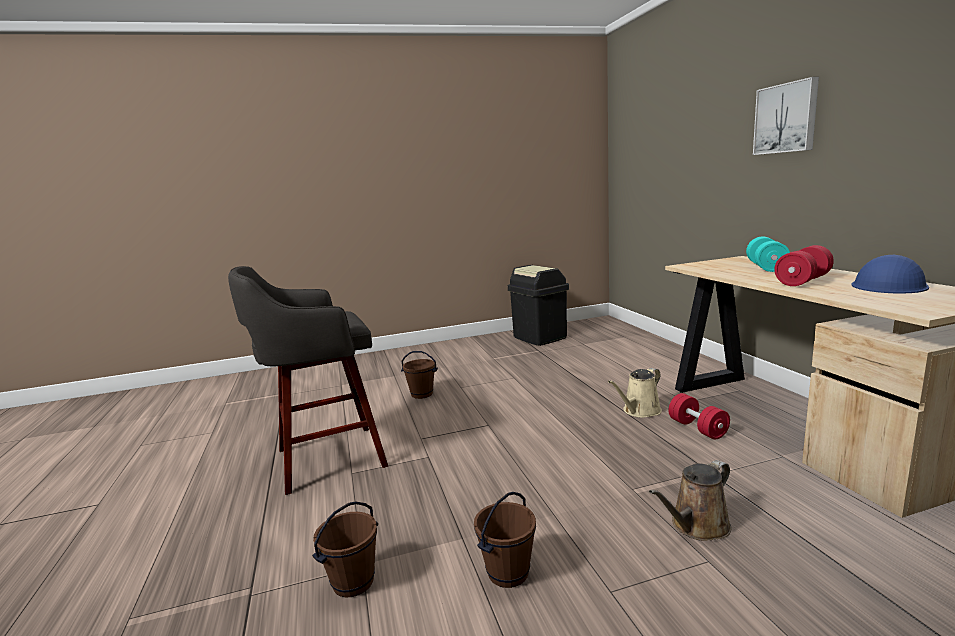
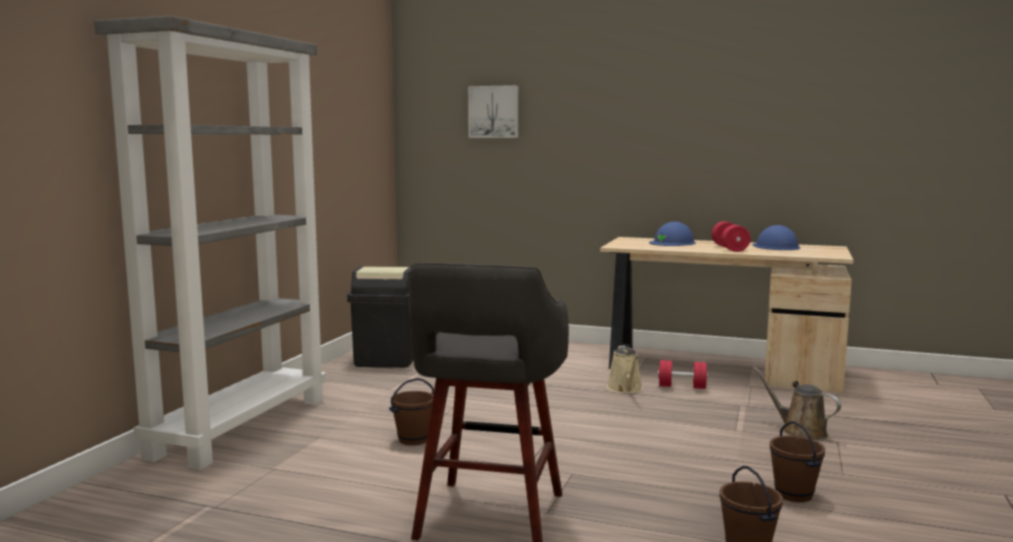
camera: 55 degrees left, 5 degrees down
(385, 357) = (241, 427): none -> grey bookcase
(696, 526) = (800, 431): brown watering can -> brown watering can turned 135 degrees clockwise
(766, 267) = (672, 243): turquoise dumbbell -> blue hard hat
(786, 118) = (653, 120): picture -> picture (494, 112)

